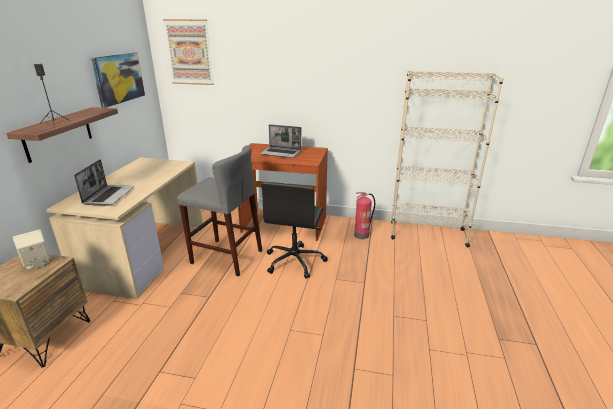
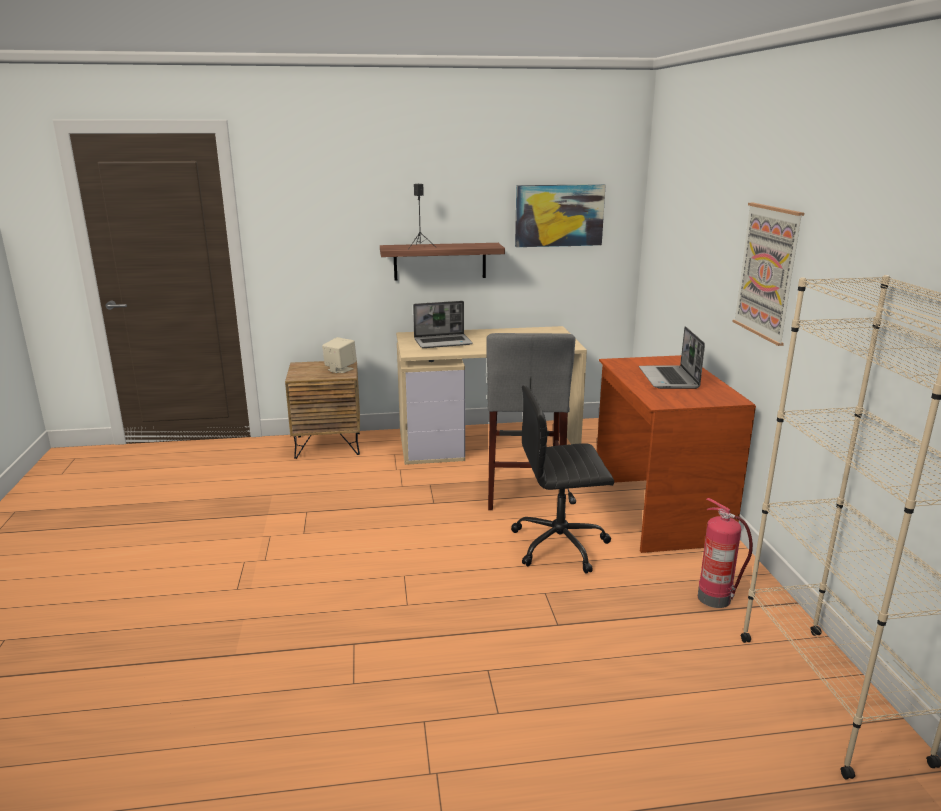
camera: 70 degrees right, 5 degrees down
(189, 52) = (669, 192): picture -> picture (767, 272)

